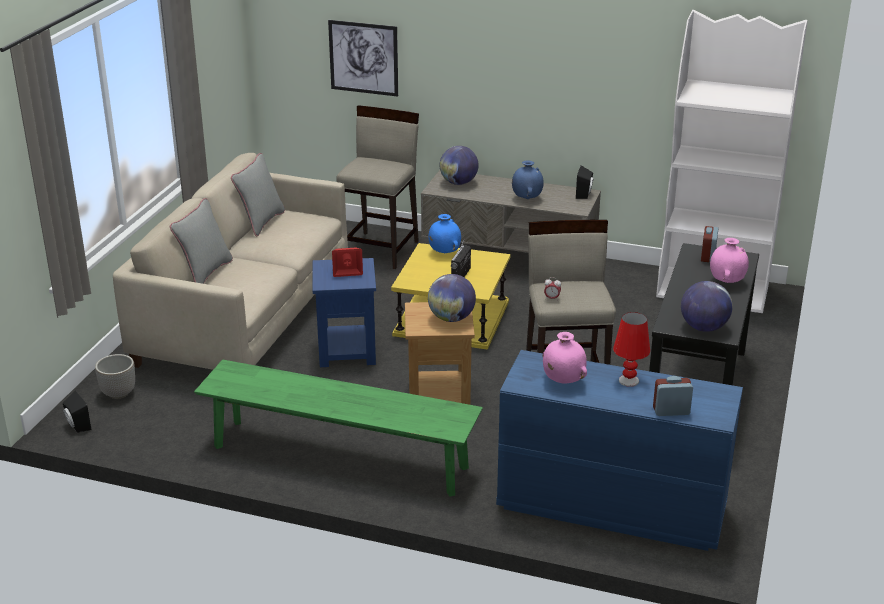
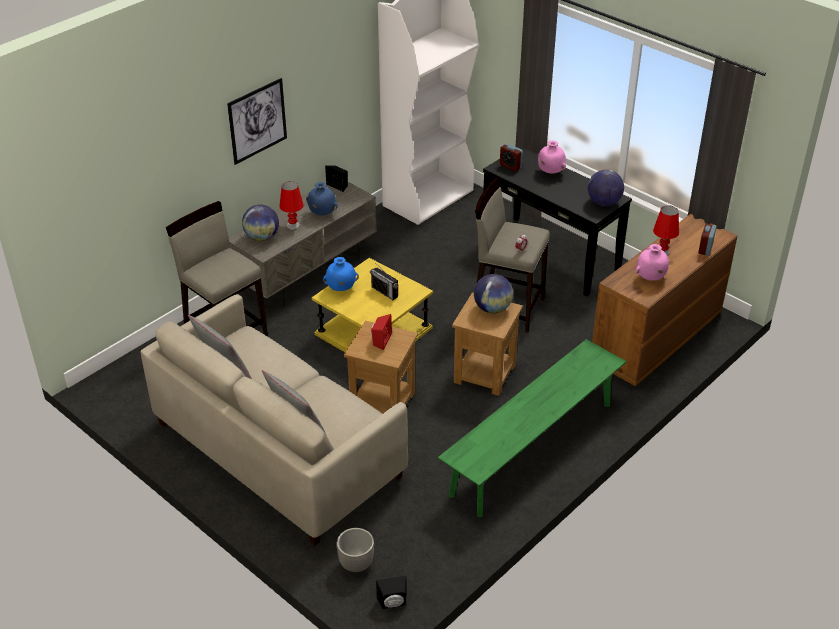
camera: 65 degrees left, 10 degrees up
(347, 350) = (382, 403): blue side table -> brown side table
(363, 58) = (144, 183): picture -> picture (257, 121)
(492, 191) = (293, 225): none -> red table lamp
(609, 507) = (655, 338): blue dresser -> brown dresser

